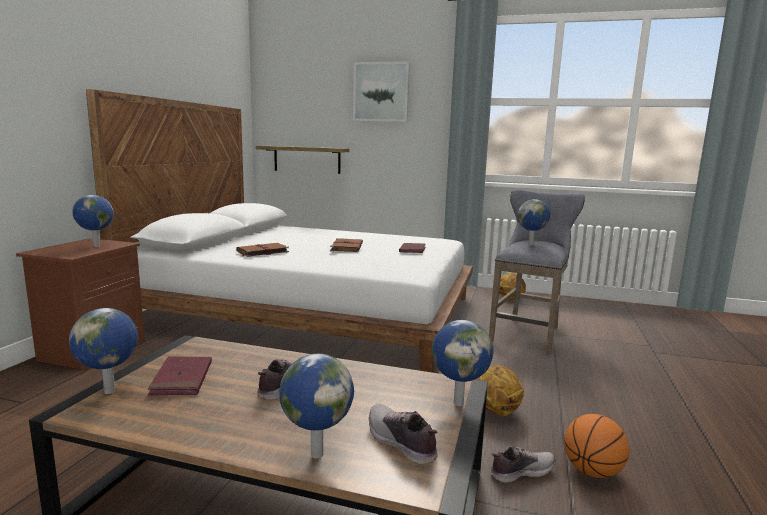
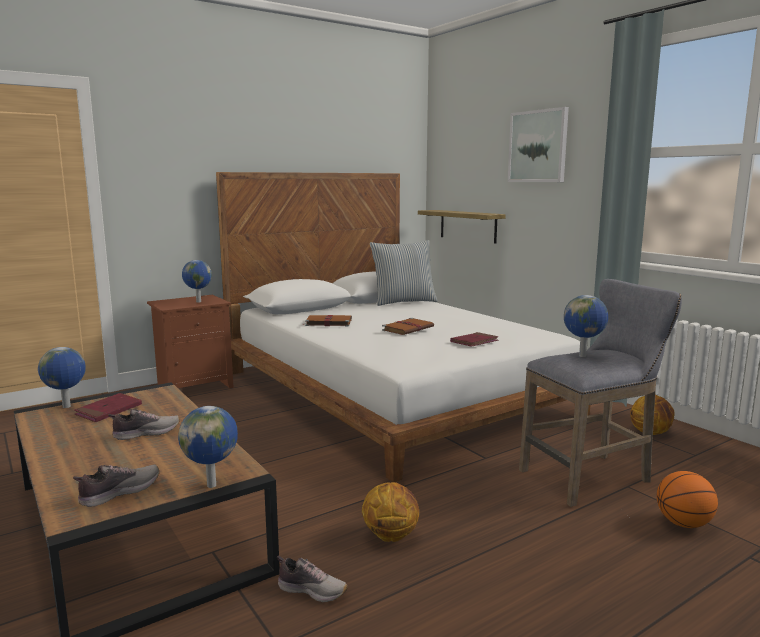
camera: 40 degrees right, 0 degrees up
(280, 229) = (403, 302): none -> pillow
(316, 454) = (69, 478): globe -> none
(400, 443) = (119, 492): shoe -> shoe turned 45 degrees clockwise
(592, 471) = (375, 624): basketball -> basketball (683, 523)

